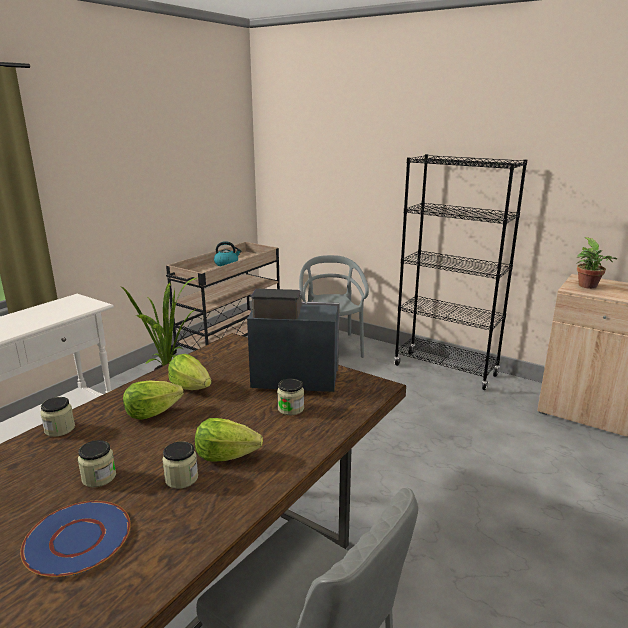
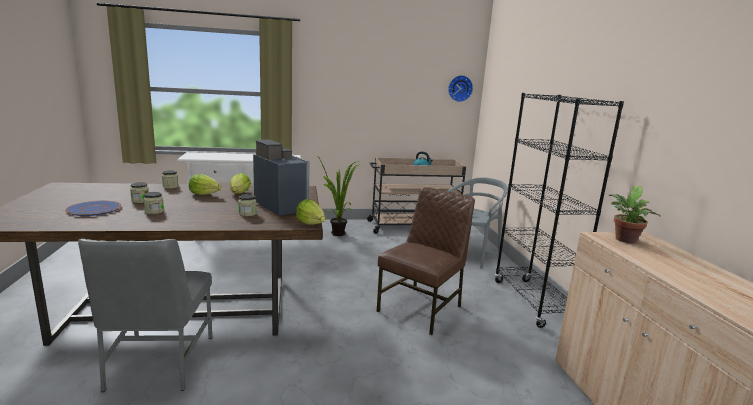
camera: 45 degrees right, 5 degrees down
(226, 456) = (183, 213): lettuce -> lettuce (310, 223)
(234, 150) = (459, 88): none -> wall clock
(396, 425) = (422, 308): none -> brown chair

